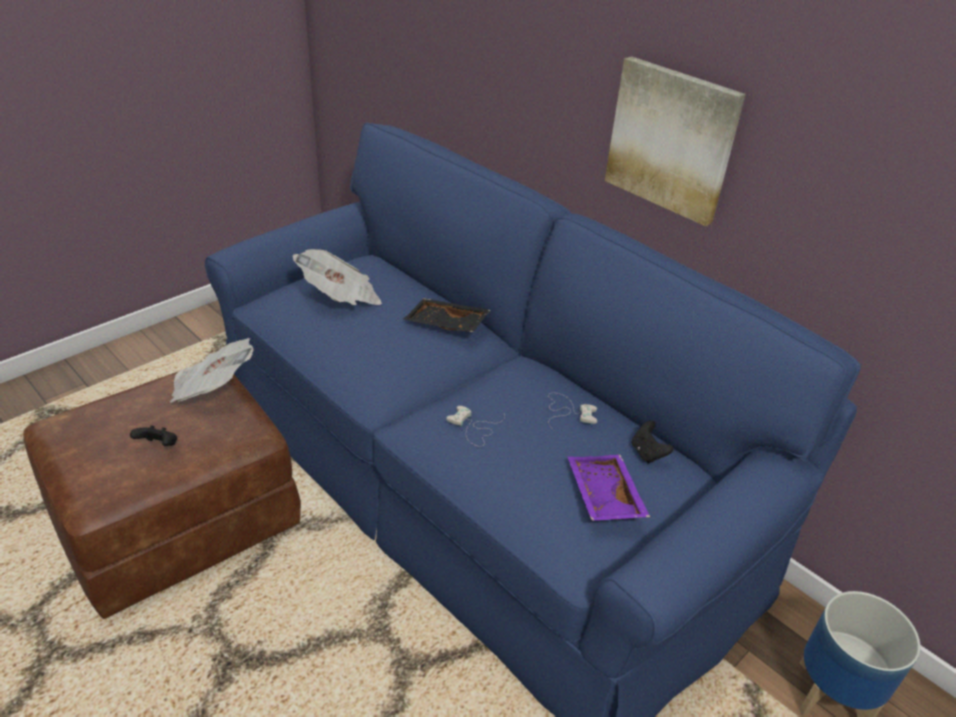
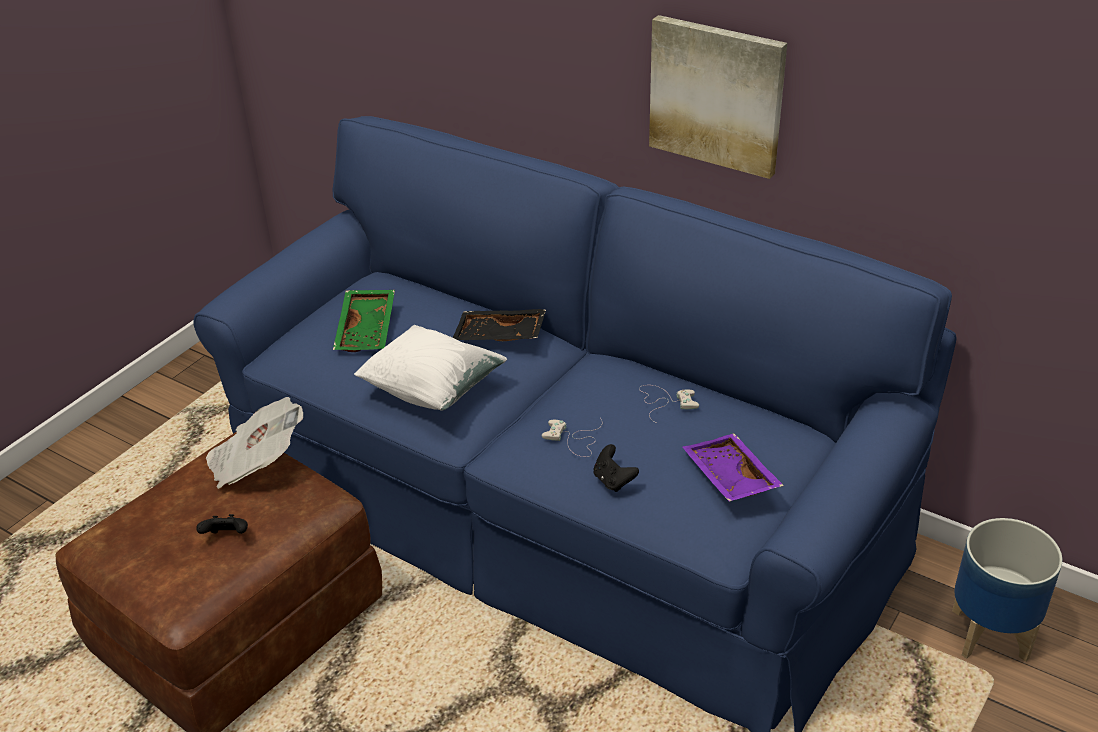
camera: 10 degrees left, 0 degrees up
(340, 297) = (368, 329): newspaper -> green tray
(371, 358) = (432, 390): none -> white pillow
(647, 453) = (759, 426): black game controller -> black game controller (613, 481)

